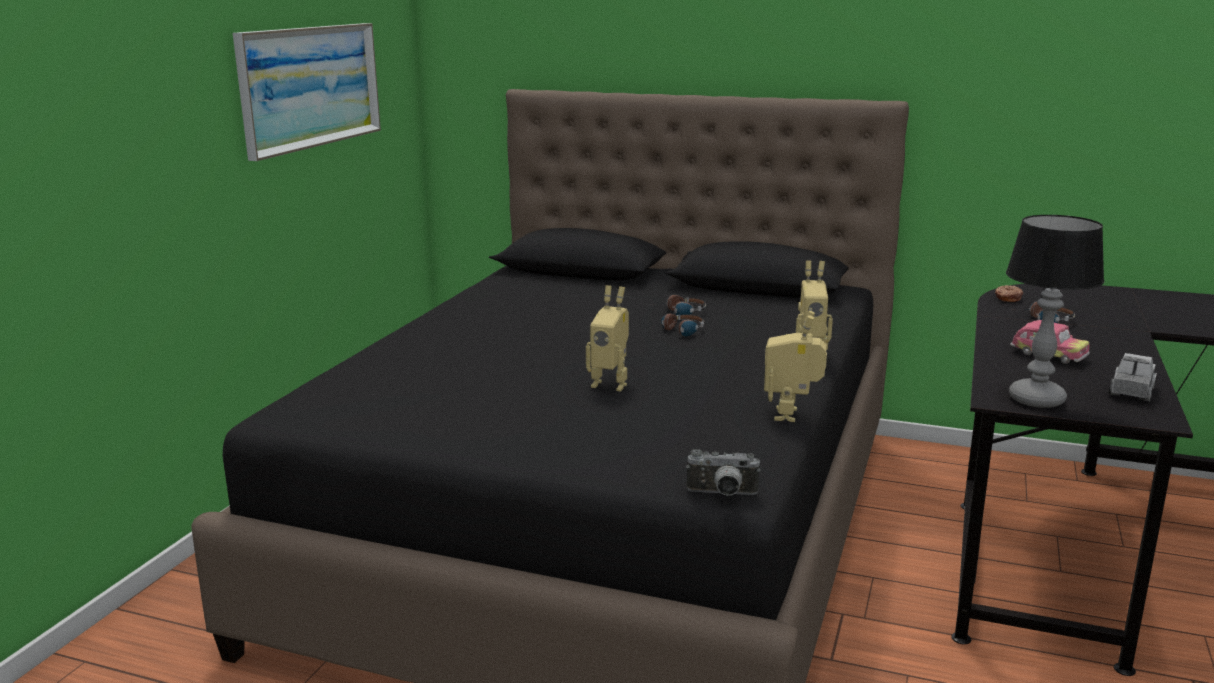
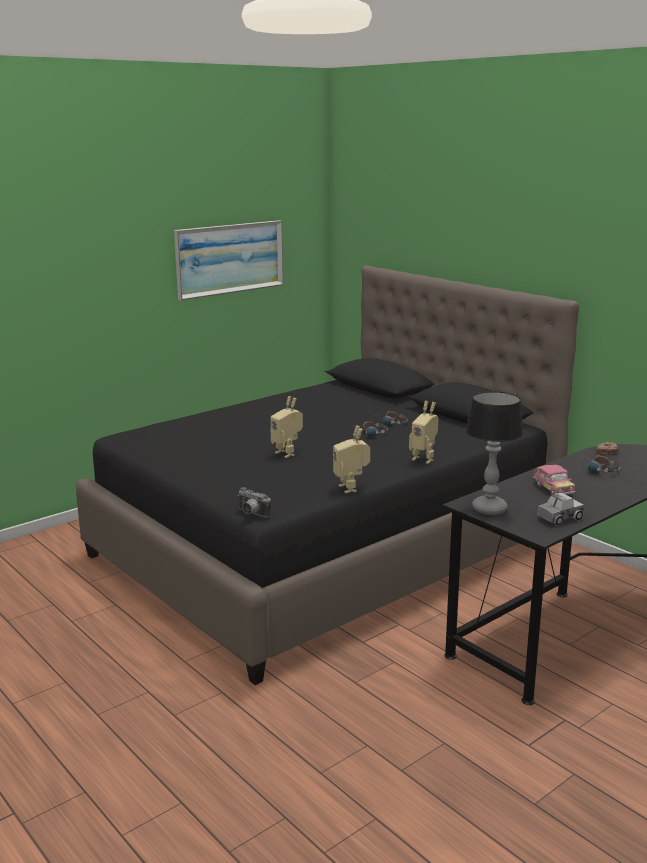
camera: 30 degrees right, 0 degrees up
(792, 415) = (351, 488): toy robot -> toy robot turned 60 degrees counterclockwise

